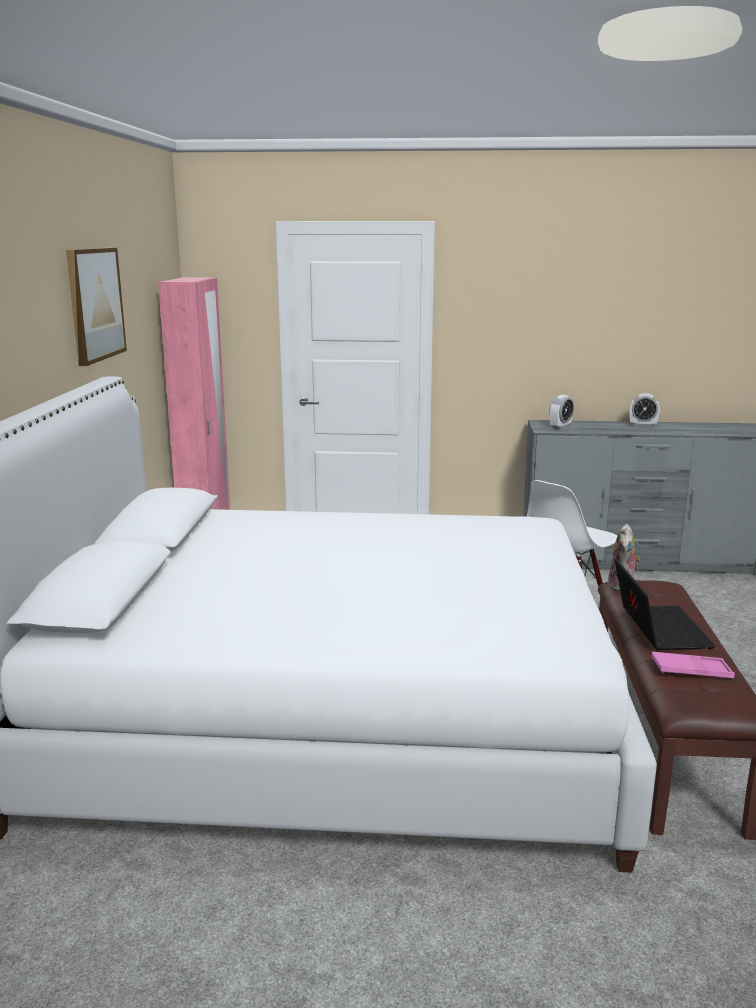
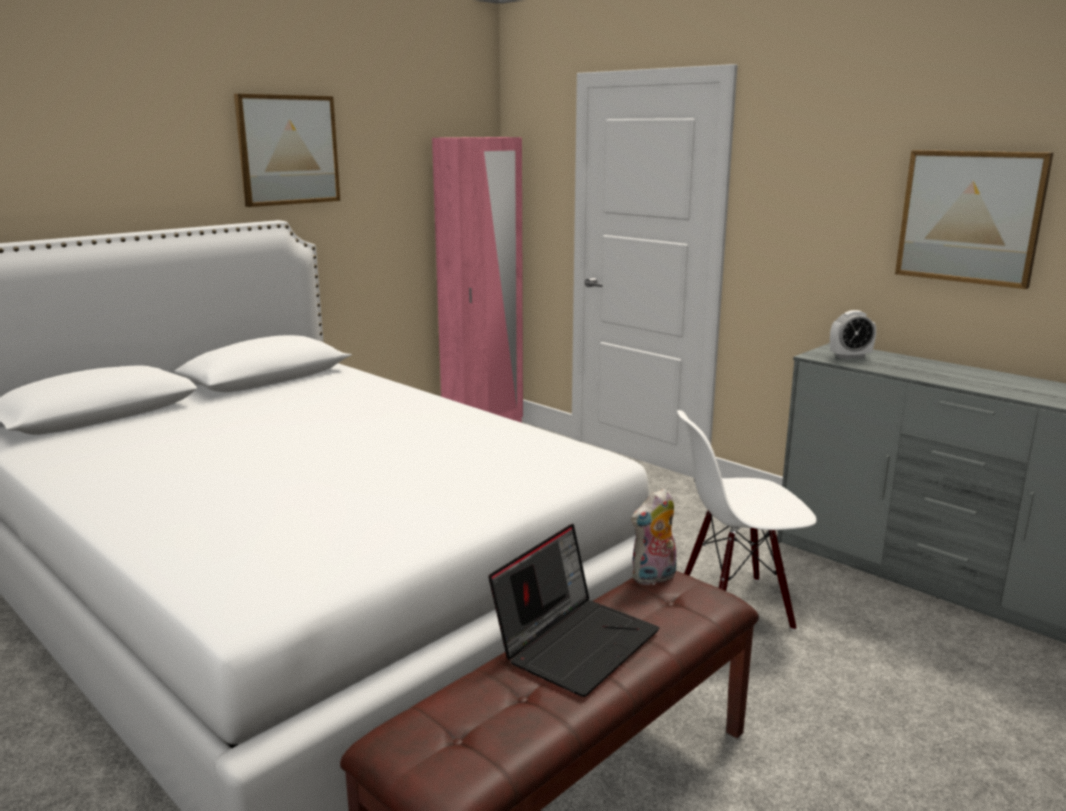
camera: 40 degrees right, 0 degrees up
(614, 326) = (970, 217): none -> picture
(642, 425) = (986, 376): alarm clock -> none
(691, 670) = (494, 707): pink tray -> none

